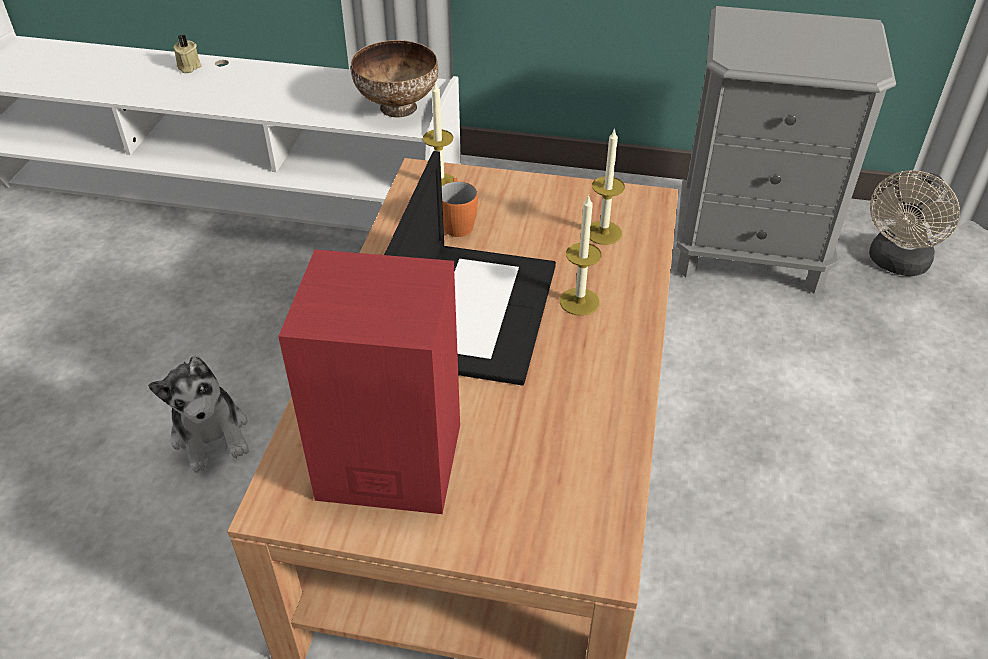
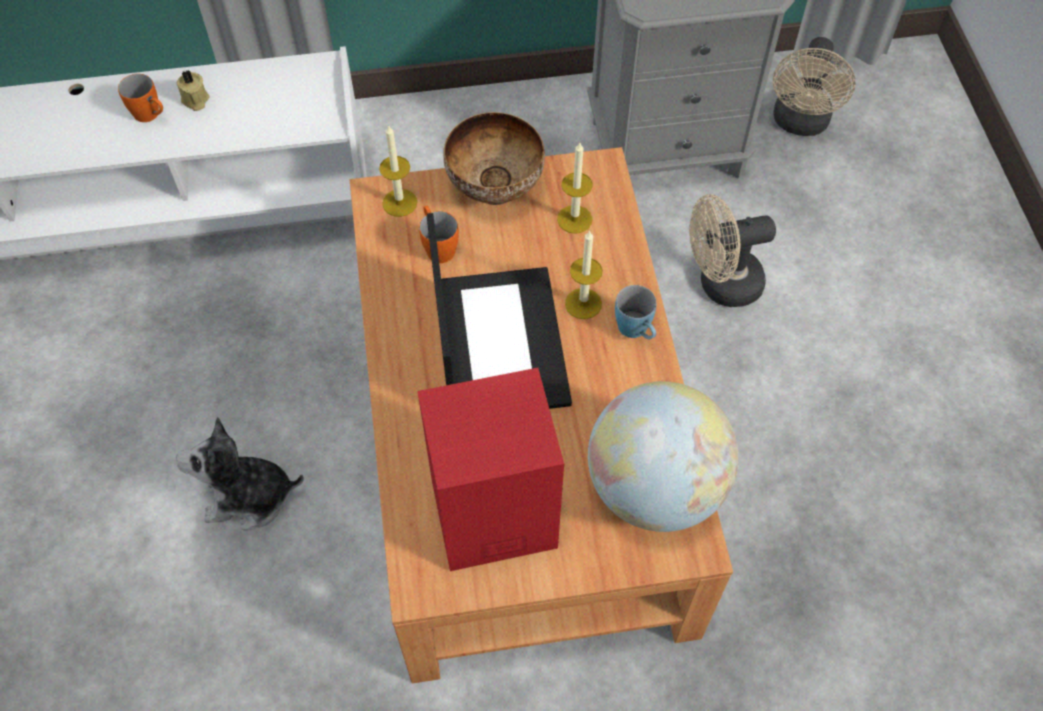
camera: 20 degrees left, 15 degrees up
(188, 67) = (42, 105): beige candle -> beige candle (195, 100)
(211, 434) = (249, 497): plush toy -> plush toy turned 135 degrees clockwise
(269, 90) = (151, 115): none -> orange mug
(397, 107) = (300, 104): bowl -> bowl (493, 189)
(580, 487) = (654, 487): none -> globe
(625, 339) = (636, 331): none -> blue mug
(763, 379) = (720, 284): none -> beige fan

